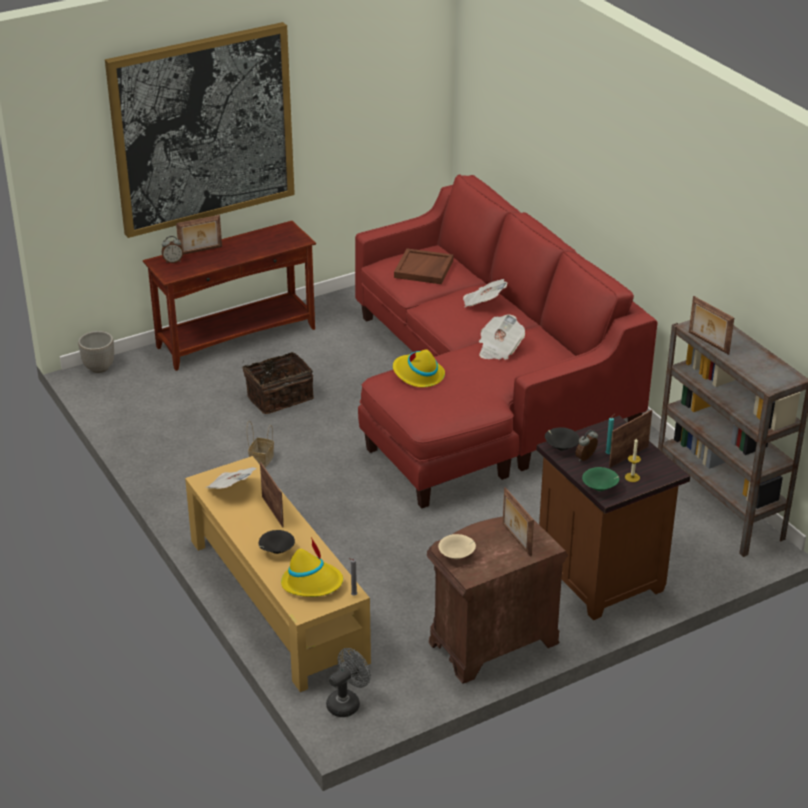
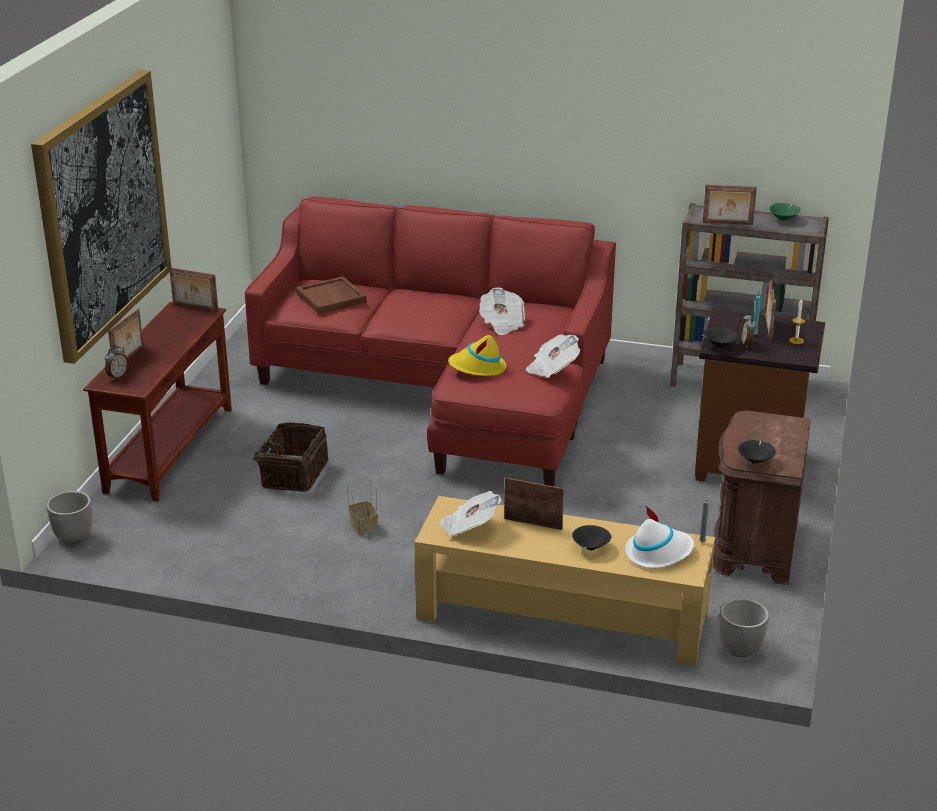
camera: 45 degrees left, 5 degrees down
(312, 583) = (658, 552): yellow hat -> white hat
(347, 702) = (740, 649): grey fan -> planter
(457, 556) = (756, 461): beige bowl -> black bowl
(483, 303) = (425, 301): newspaper -> newspaper (552, 368)
(516, 540) = (770, 429): picture frame -> picture frame (195, 308)
(600, 488) = (792, 357): green bowl -> green bowl (783, 219)

